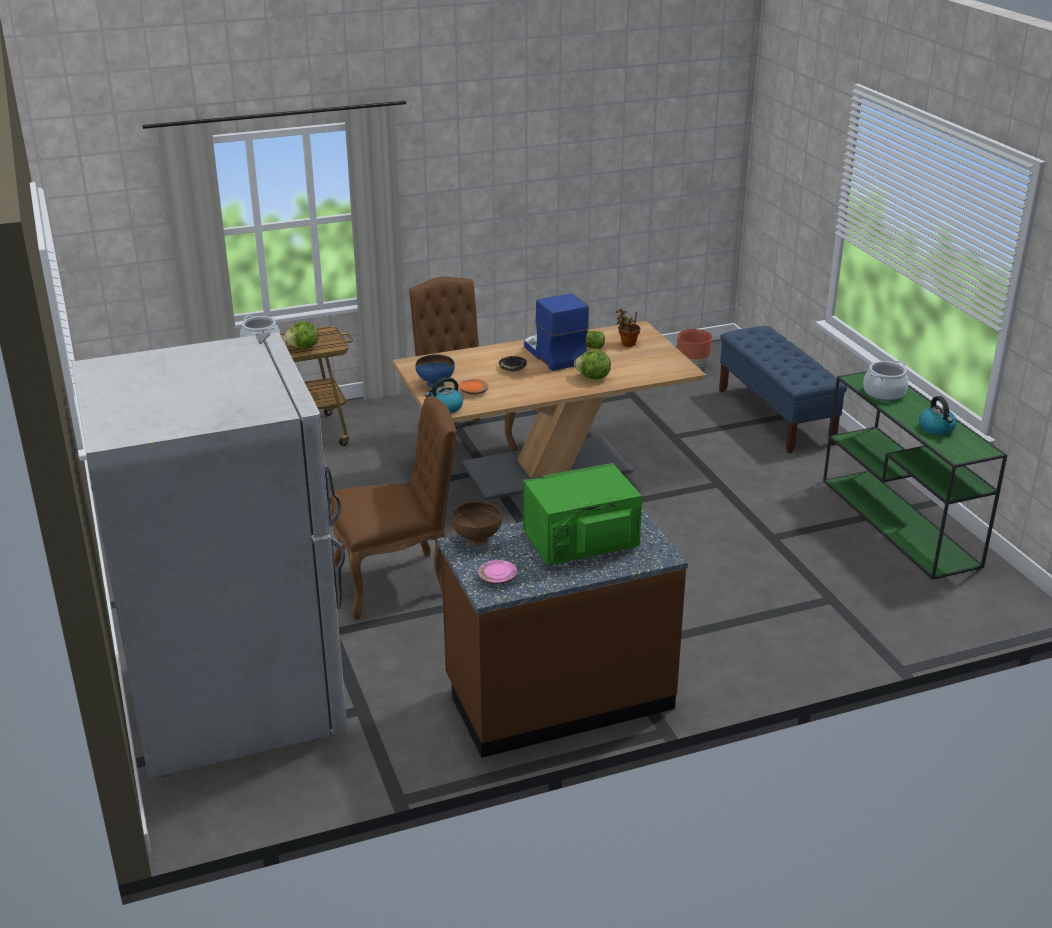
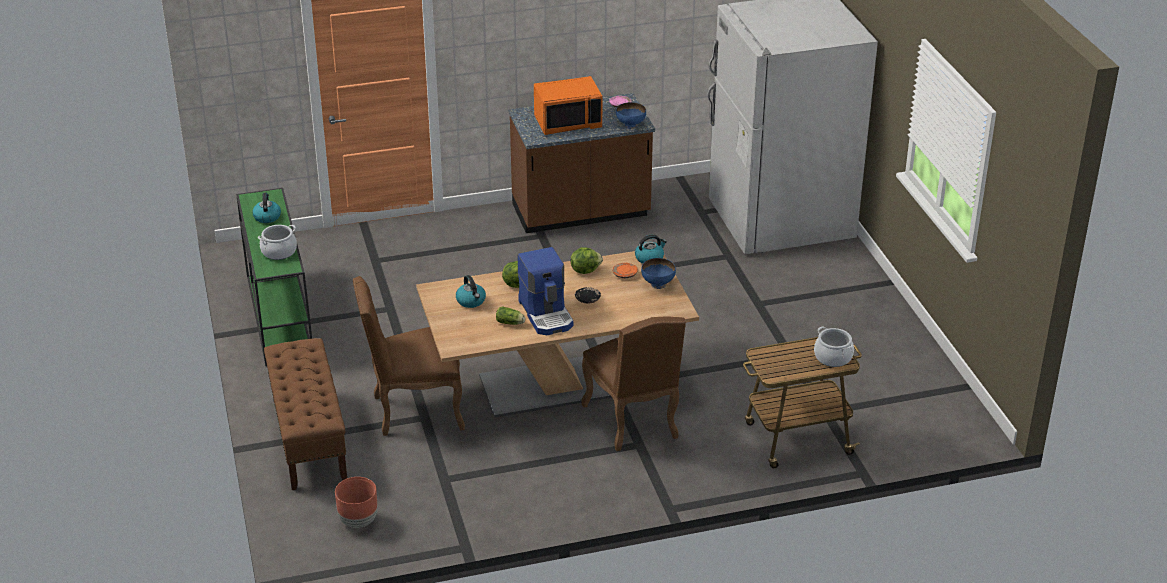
camera: 175 degrees left, 5 degrees up
(303, 348) = (789, 350): lettuce -> lettuce (585, 270)
(395, 581) = (688, 288): brown chair -> brown chair (415, 410)
(476, 540) = (631, 125): brown bowl -> blue bowl
(581, 542) = (568, 122): green microwave -> orange microwave
(627, 343) = (473, 325): potted plant -> none
(638, 362) = (471, 301): none -> kettle
(775, 417) = (309, 438): blue bench -> brown bench

